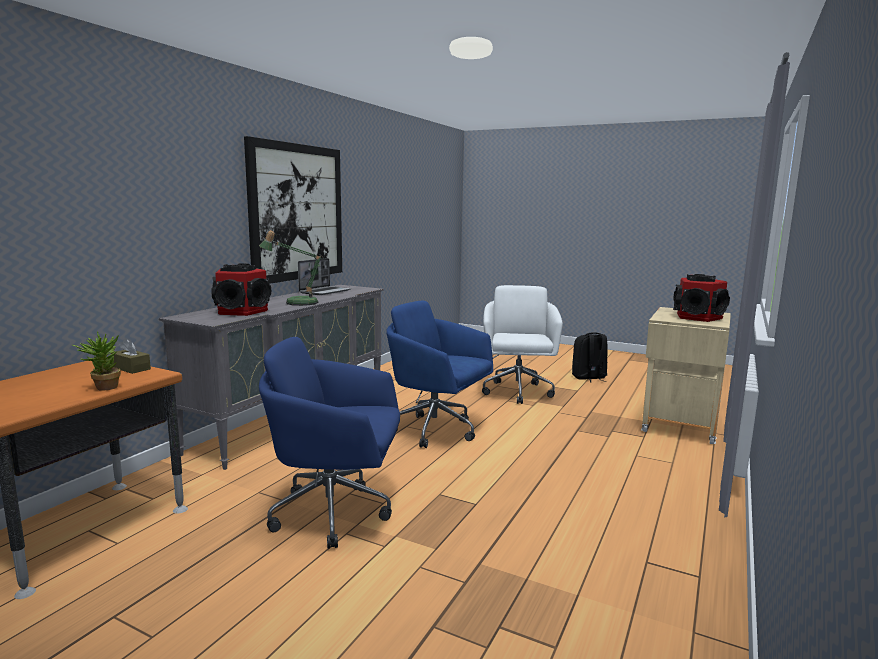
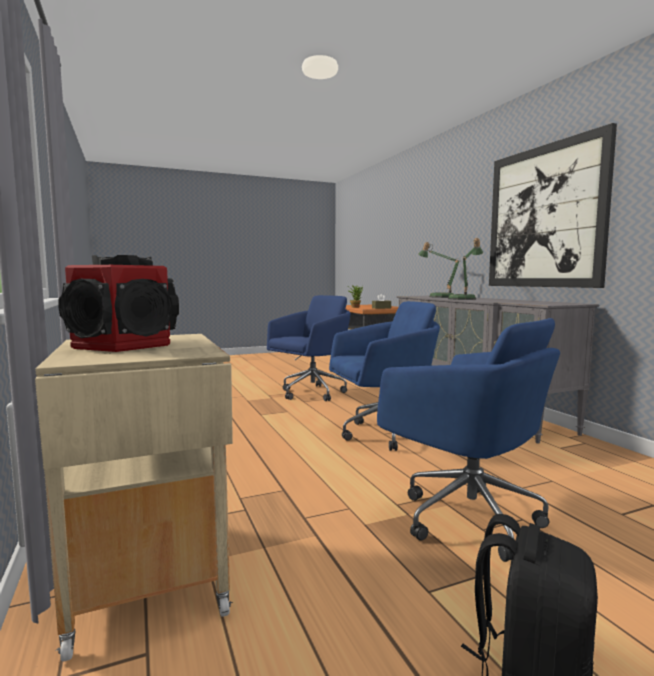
camera: 130 degrees right, 5 degrees down
(242, 311) = (438, 297): speaker -> table lamp
(325, 291) = (529, 301): laptop -> none
(517, 393) = (463, 517): white office chair -> blue office chair

